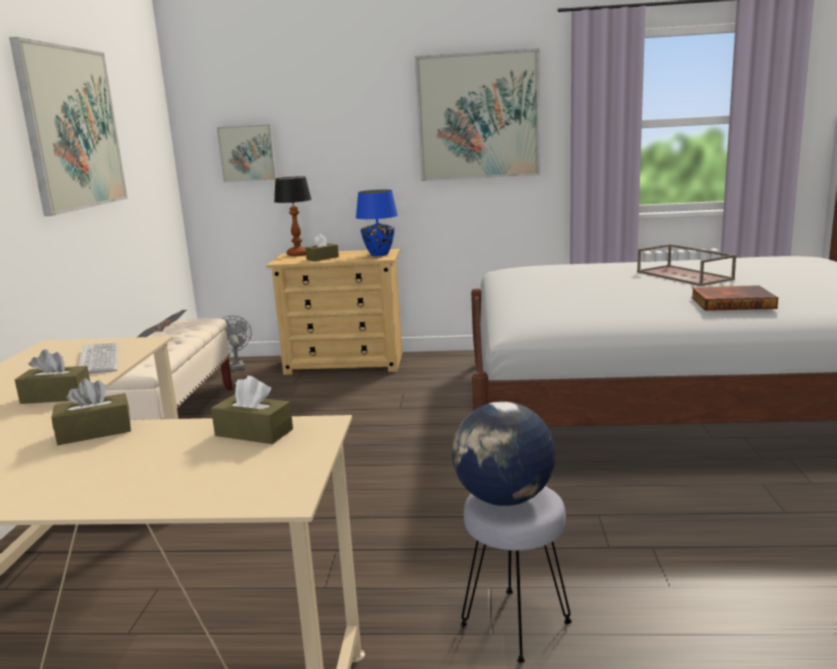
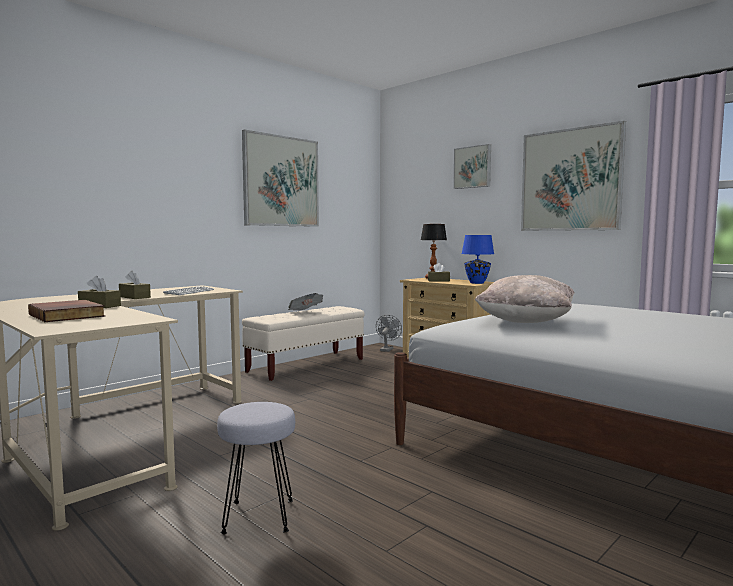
camera: 40 degrees right, 10 degrees down
(248, 153) = (416, 207): picture -> picture (473, 167)
(254, 432) = (129, 316): brown tissue box -> none
(503, 499) = (251, 408): globe -> none
(586, 304) = (526, 322): none -> beige pillow
(685, 275) = (681, 322): brown tray -> none
(732, 302) = (655, 340): book -> book (68, 315)

